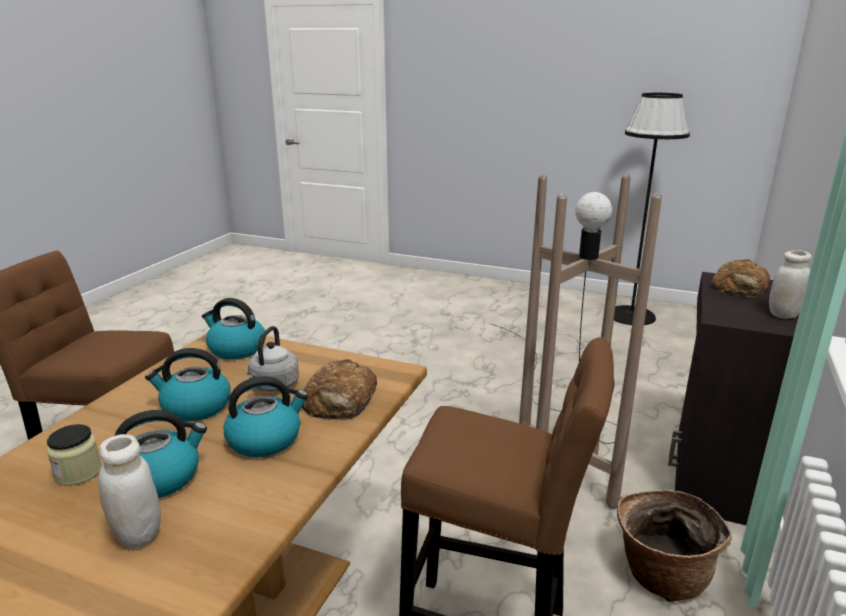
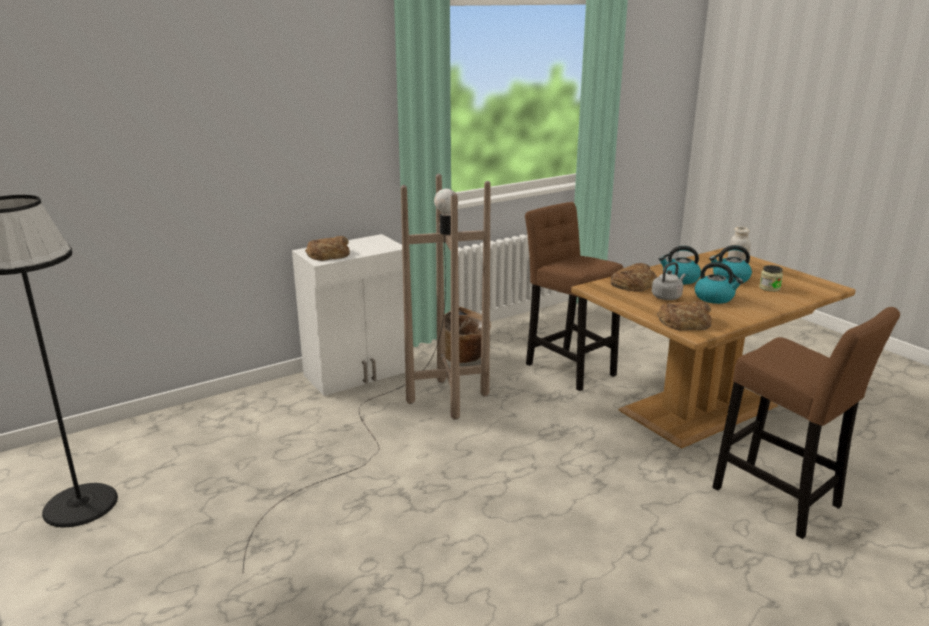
camera: 145 degrees left, 0 degrees up
(236, 349) = (685, 321): kettle -> bread
(712, 475) = (358, 373): black cabinet -> white cabinet
(784, 315) = (358, 241): white jar -> none

